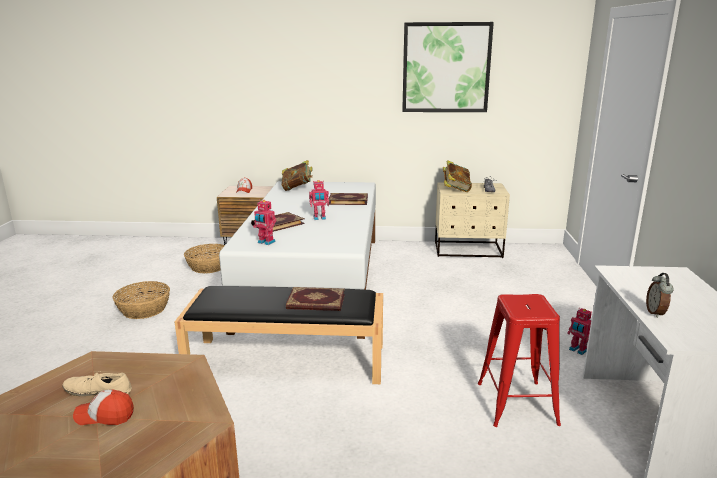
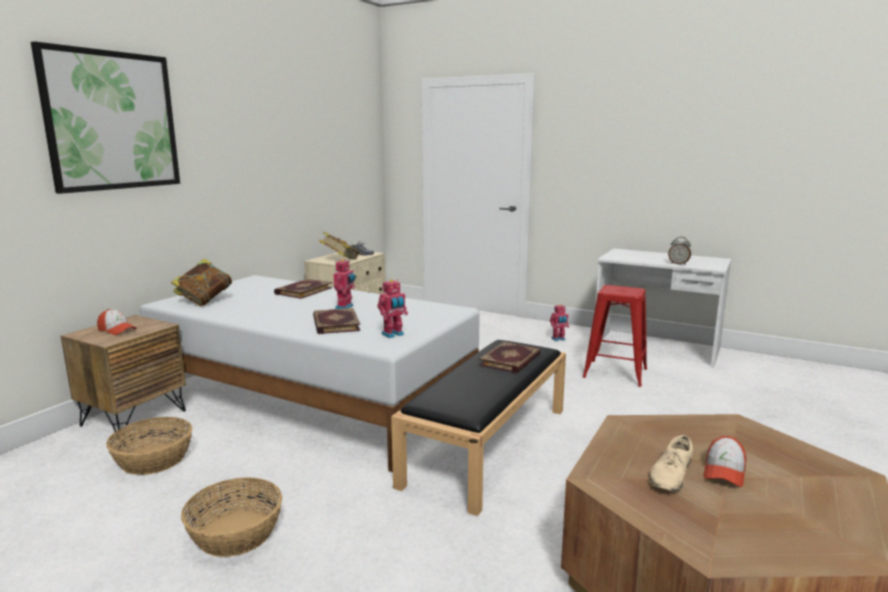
camera: 65 degrees left, 5 degrees down
(446, 68) = (297, 131): picture -> picture (112, 121)

